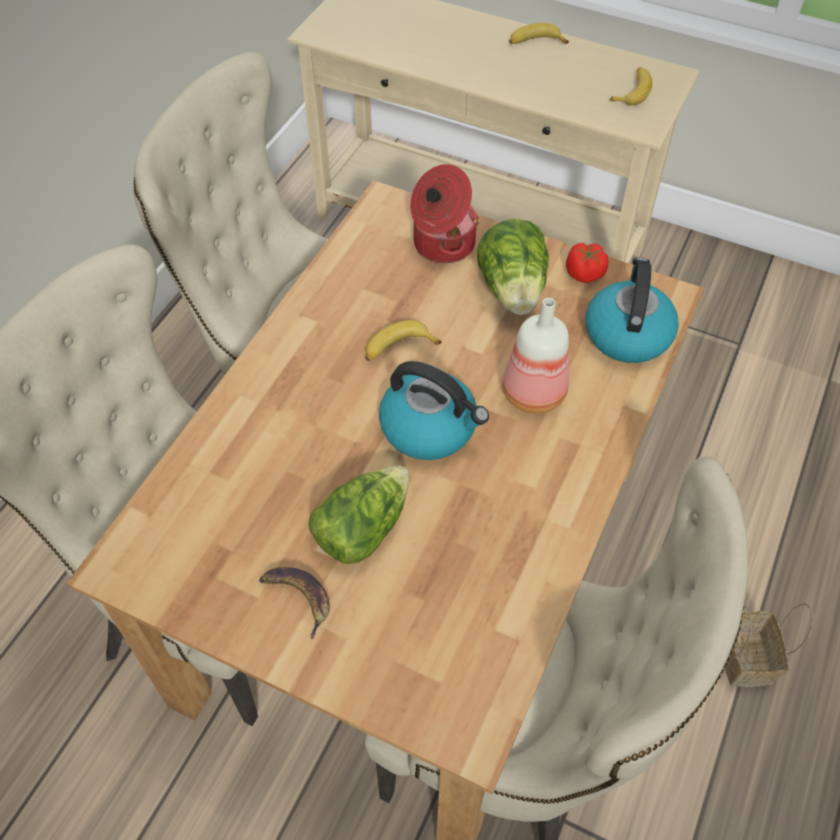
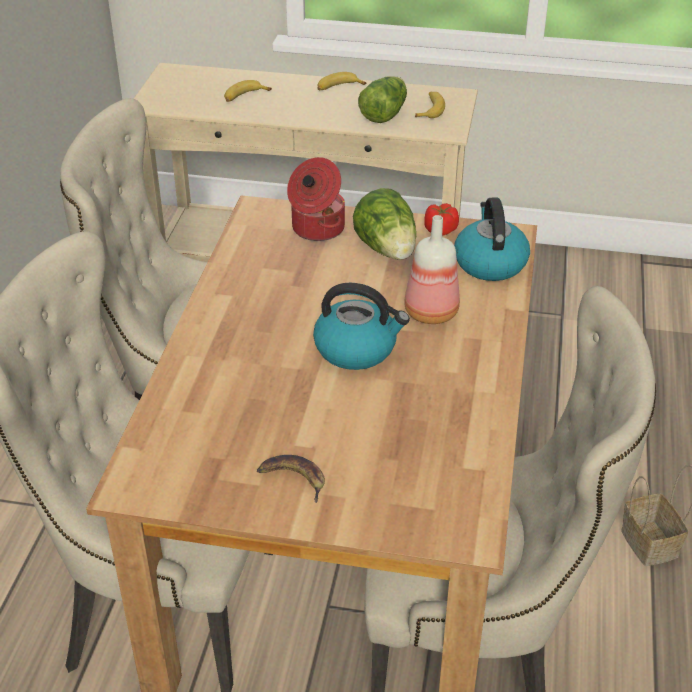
camera: 15 degrees left, 15 degrees down
(362, 528) = (328, 423): lettuce -> lettuce (384, 113)
(398, 348) = (308, 302): banana -> banana (244, 97)

